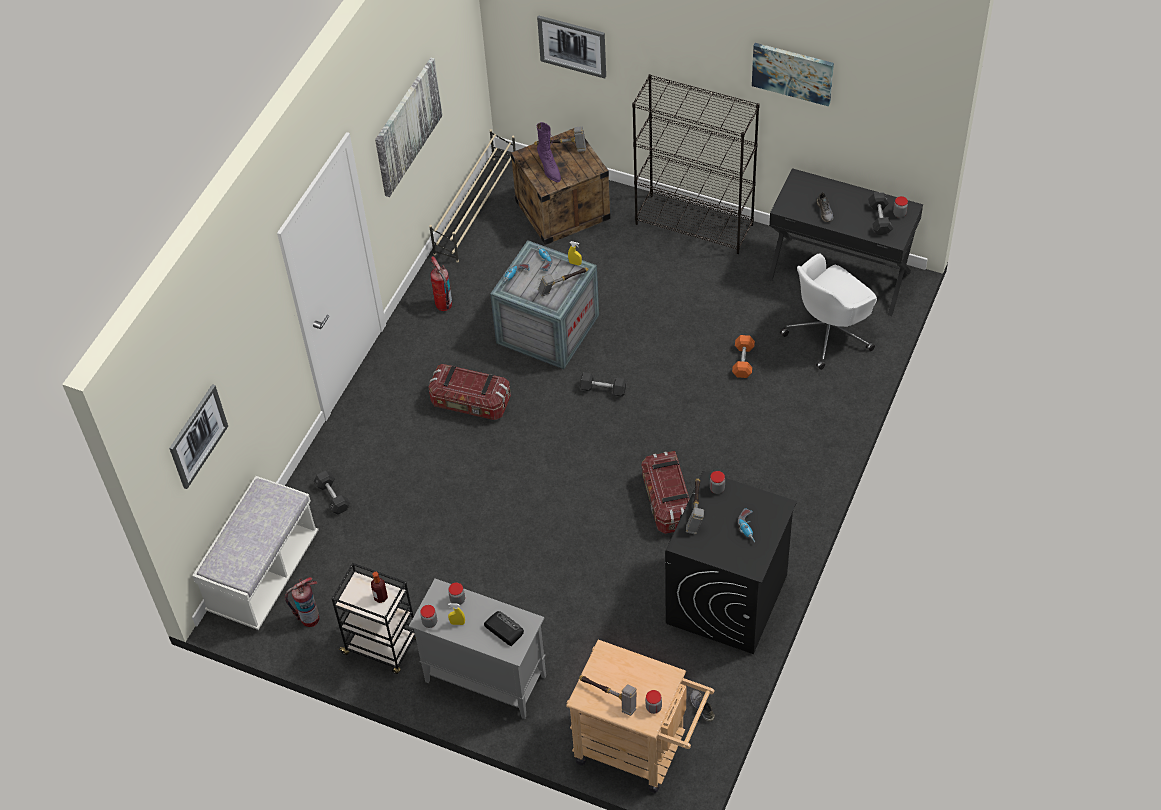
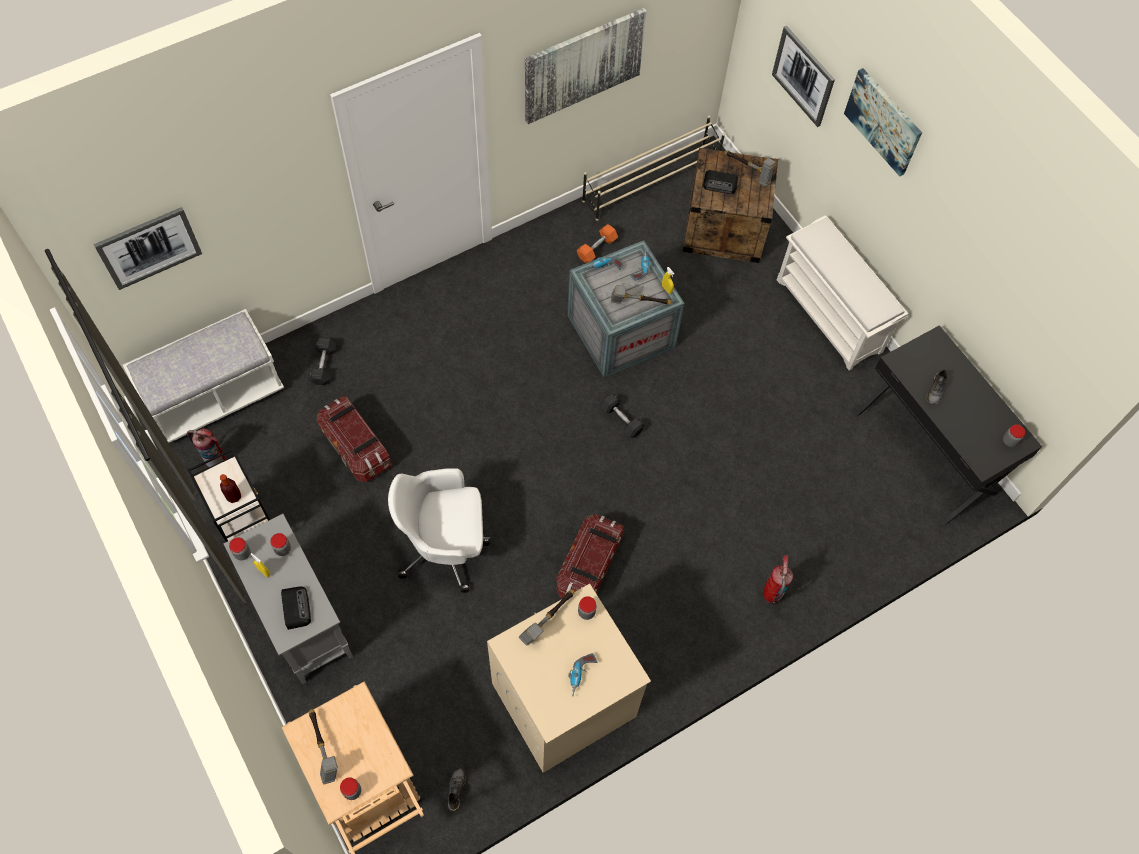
camera: 30 degrees right, 10 degrees up
(443, 305) = (553, 252): fire extinguisher -> fire extinguisher (771, 594)
(470, 403) = (501, 356): storage box -> storage box (356, 448)
(549, 169) = (720, 184): purple boot -> radio
(695, 224) = (830, 316): black bookcase -> white shoe rack
(726, 600) = (563, 701): black washing machine -> beige washing machine
(743, 361) = (766, 477): orange dumbbell -> orange dumbbell (597, 248)
(792, 73) = (986, 233): picture -> picture (883, 121)
(829, 333) = (869, 503): white office chair -> white office chair (445, 546)
(879, 219) = (984, 434): grey dumbbell -> none

